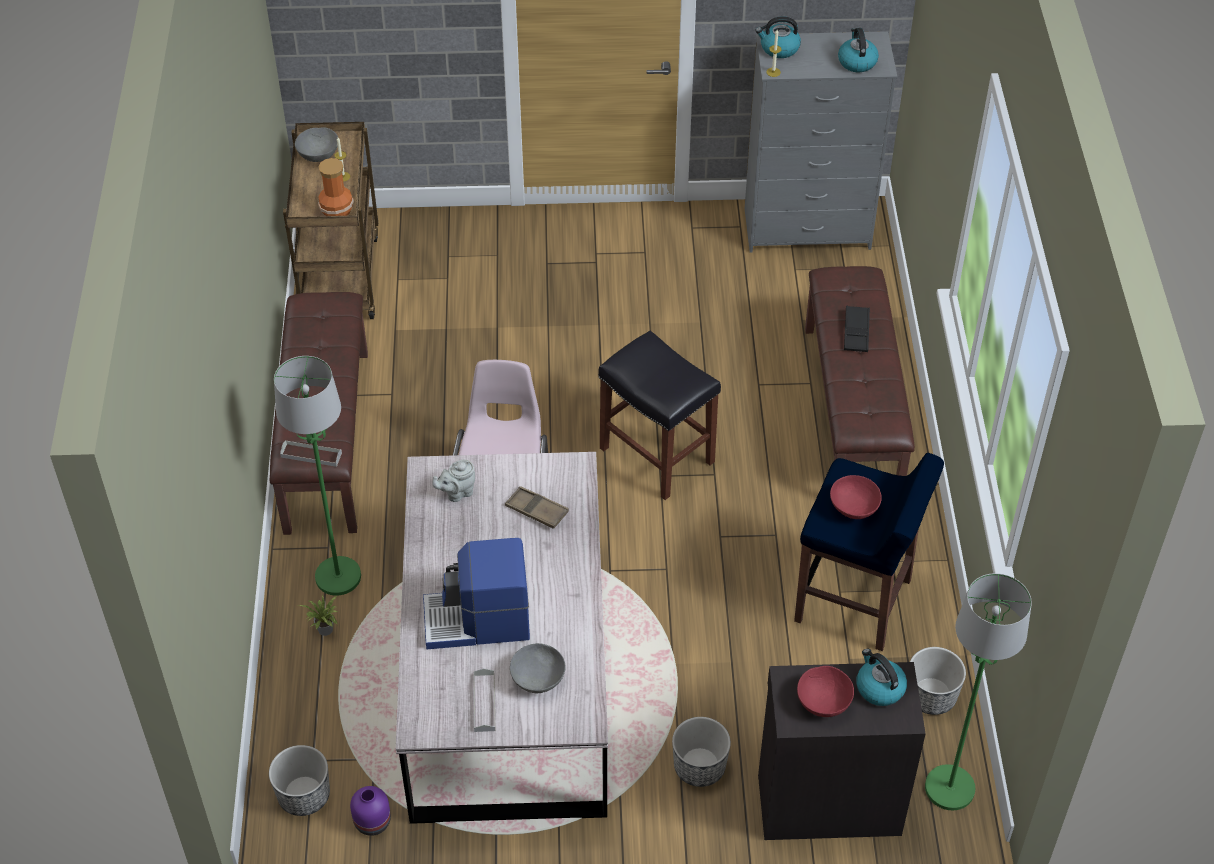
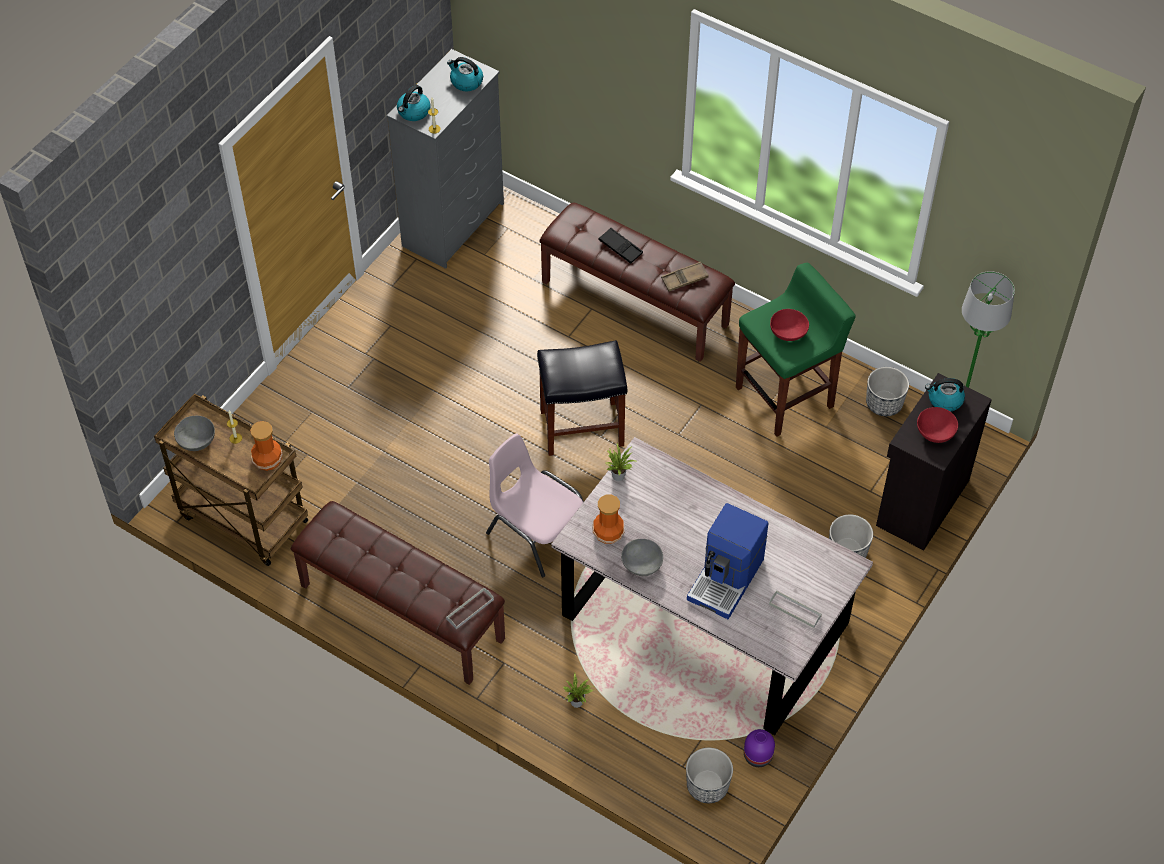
camera: 55 degrees left, 5 degrees up
(337, 577) = (535, 671): green floor lamp -> none
(457, 493) = (607, 532): grey teapot -> vase
(536, 464) = (618, 474): none -> potted plant
(536, 510) = (659, 496): brown tray -> brown tray (684, 279)
(538, 679) = (798, 571): grey bowl -> grey bowl (642, 565)
(855, 602) = (786, 396): blue stool -> green stool

